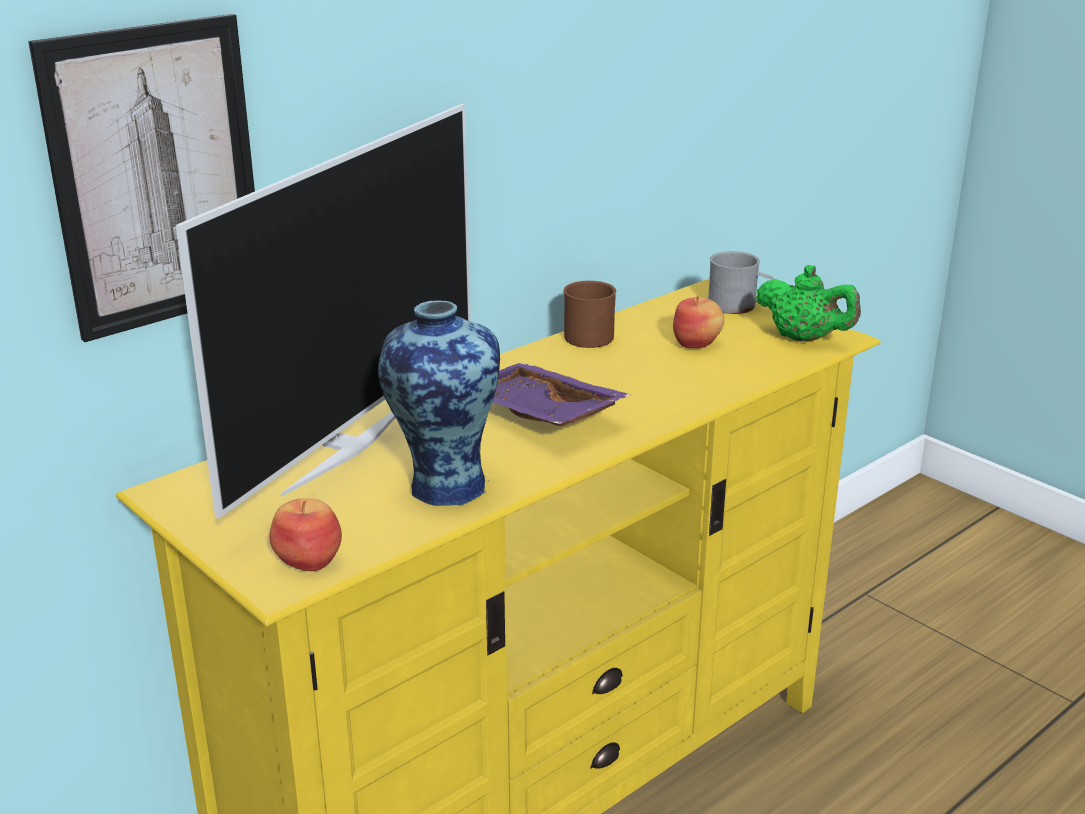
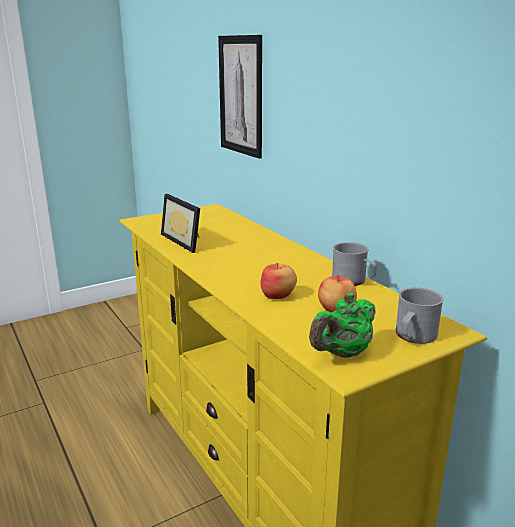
camera: 100 degrees right, 5 degrees down
(309, 559) = (149, 223): apple -> apple (278, 296)
(346, 445) = (233, 228): television -> none
(444, 485) = (186, 241): vase -> picture frame
(536, 415) = (246, 260): purple tray -> none
(593, 335) = (353, 281): brown mug -> grey mug

